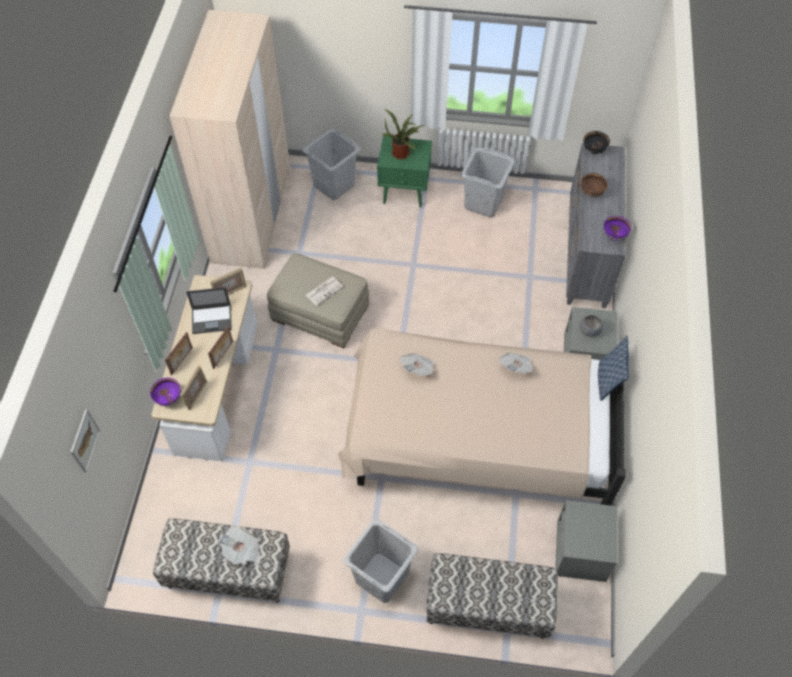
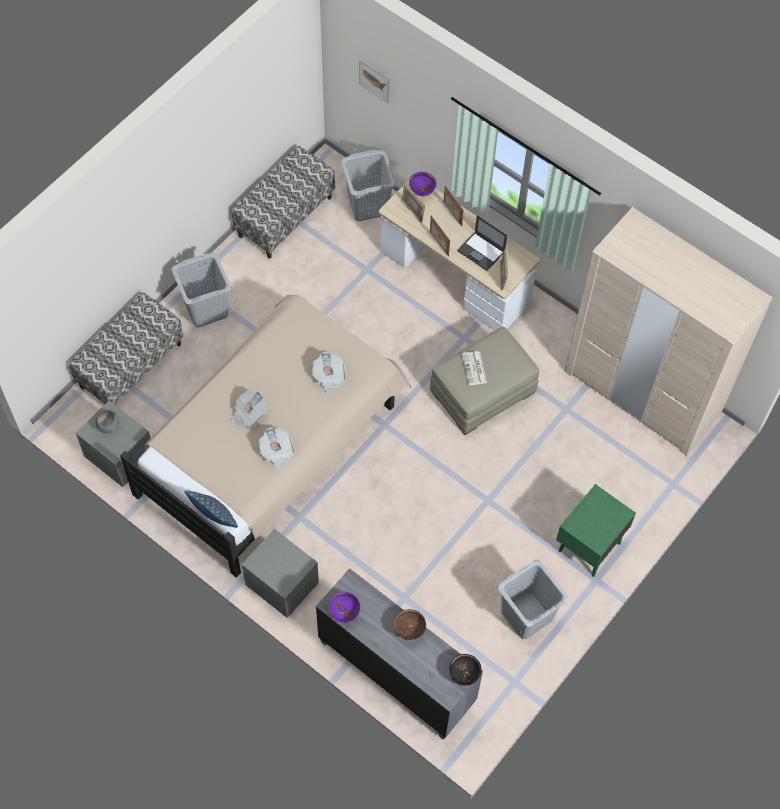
camera: 120 degrees right, 5 degrees up
(212, 319) = (481, 251): laptop -> laptop turned 75 degrees counterclockwise
(242, 550) = (273, 202): newspaper -> newspaper (248, 414)
(333, 185) = (639, 485): grey laundry basket -> grey laundry basket (368, 205)
(402, 152) = (600, 517): potted plant -> none
(590, 330) = (281, 559): grey bowl -> grey bowl (108, 426)

